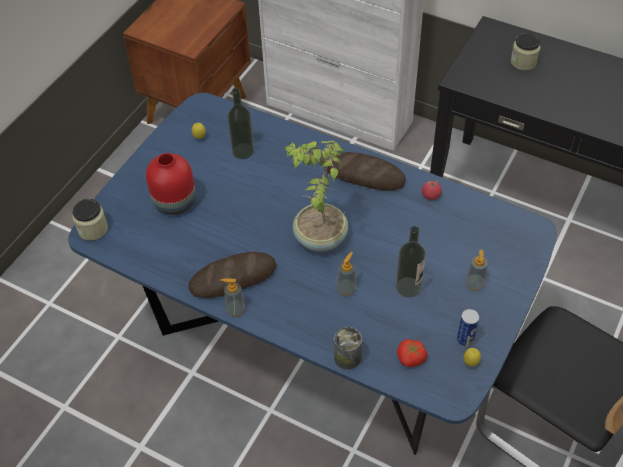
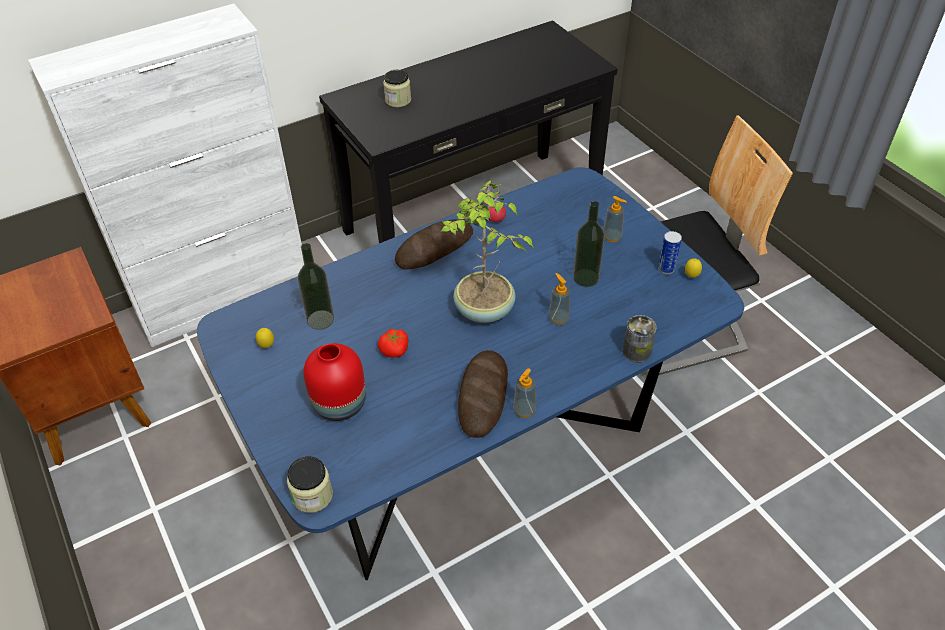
camera: 60 degrees left, 5 degrees down
(411, 358) = (664, 310): tomato -> tomato (395, 350)

